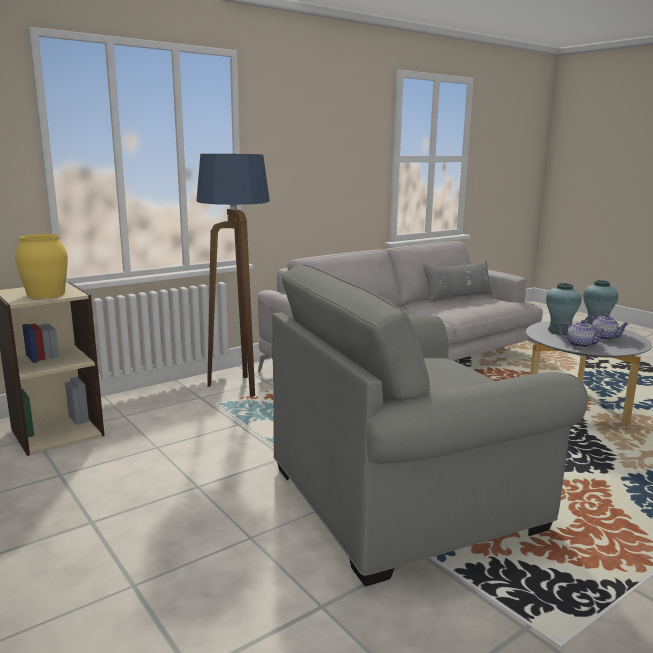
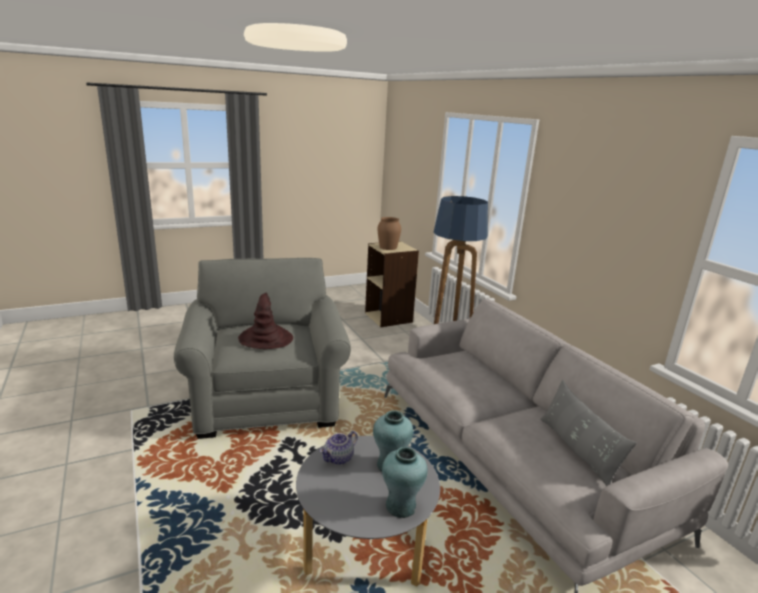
camera: 100 degrees right, 5 degrees up
(46, 294) = (388, 247): yellow vase -> brown vase
(435, 373) = (266, 338): none -> brown hat
(604, 337) = (357, 491): teapot -> none

